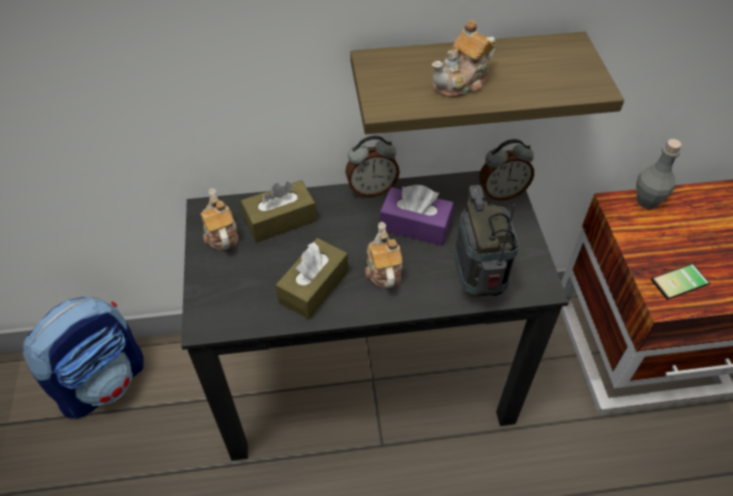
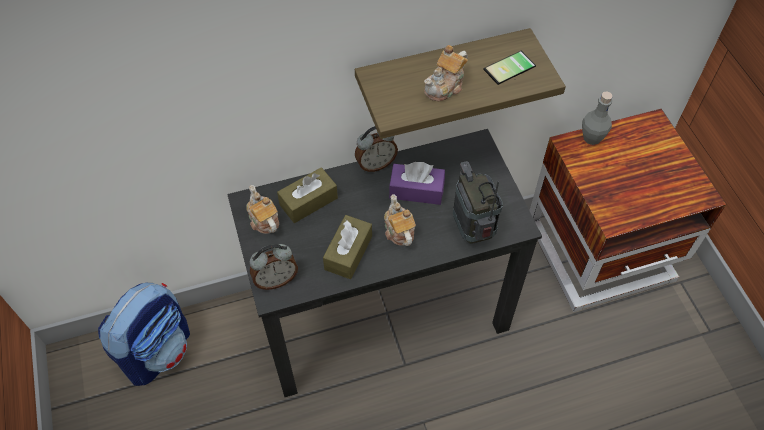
camera: 10 degrees left, 5 degrees up
(501, 192) = (479, 153): alarm clock -> alarm clock (276, 280)
(681, 284) = (624, 204): phone -> phone (511, 69)

